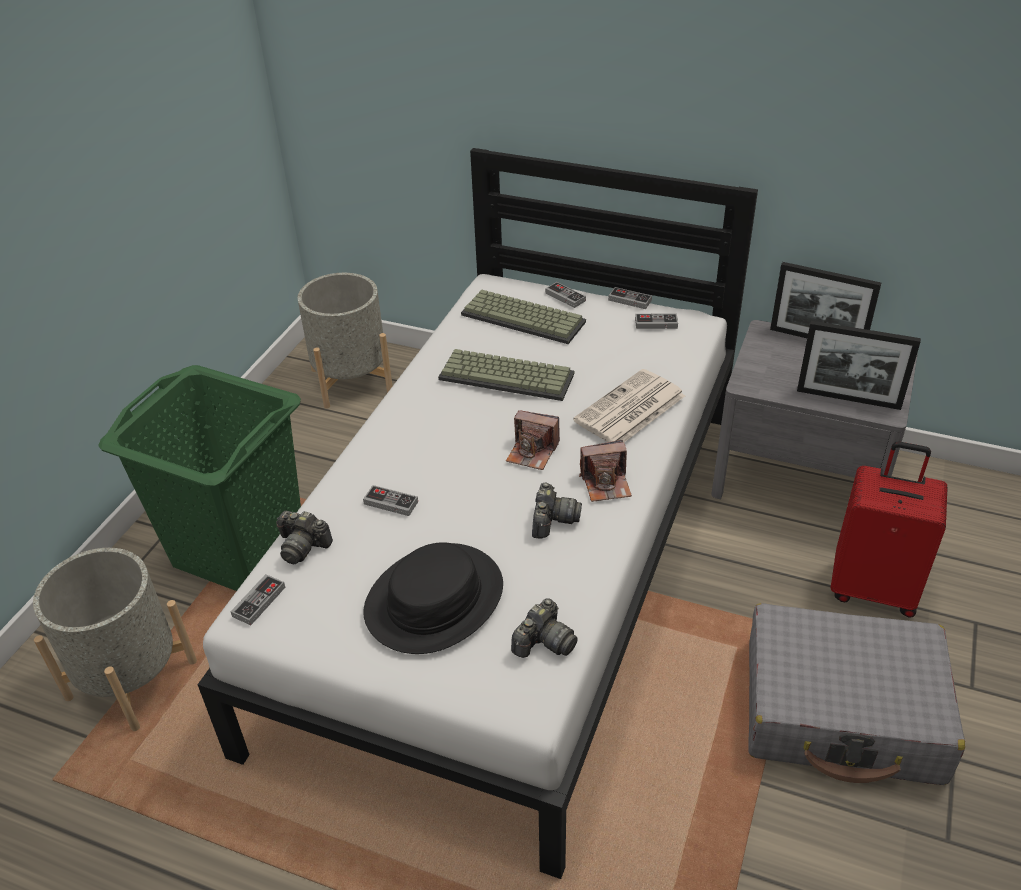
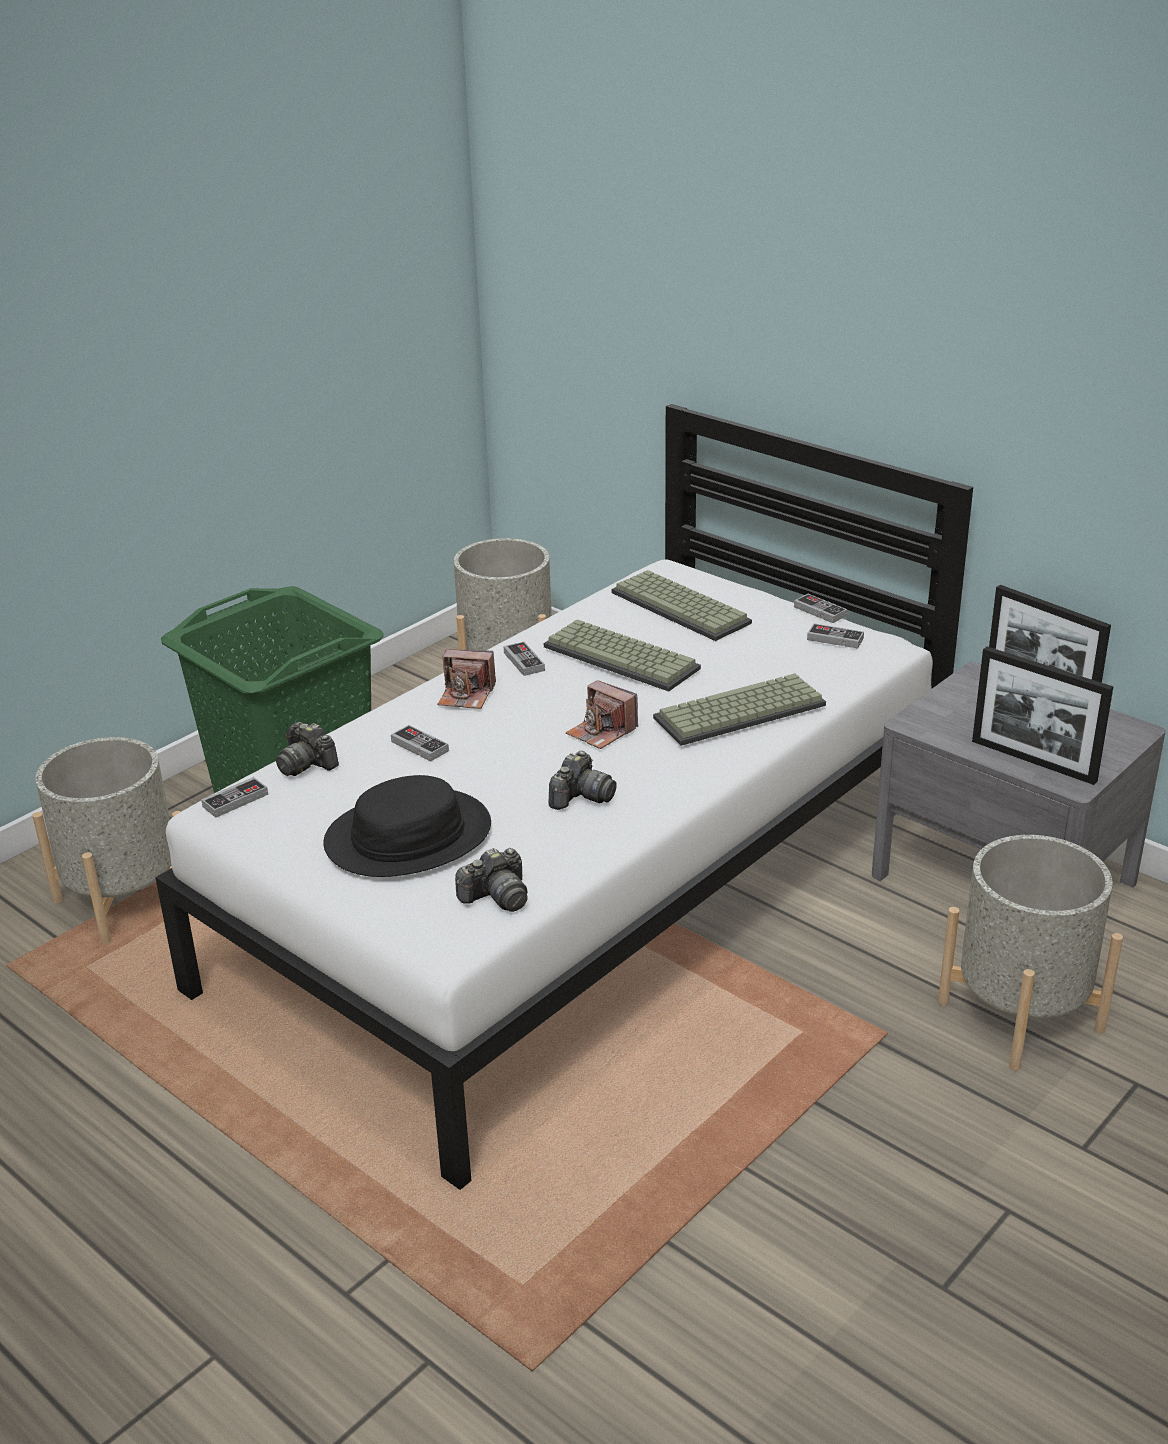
camera: 20 degrees right, 10 degrees down
(565, 297) = (744, 595): game controller -> game controller (524, 661)
(606, 484) = (664, 776): camera -> camera (466, 695)
(629, 410) = (739, 713): newspaper -> keyboard
(842, 711) = (894, 1128): grey suitcase -> none
(873, 588) = (1020, 1016): red suitcase -> grey planter

